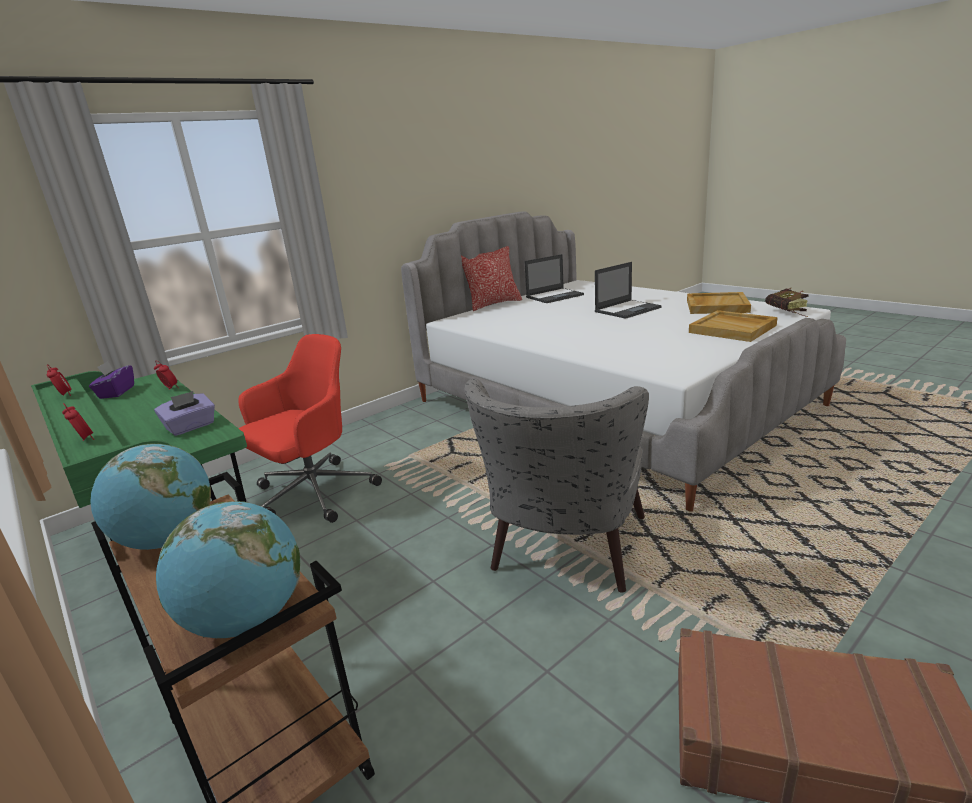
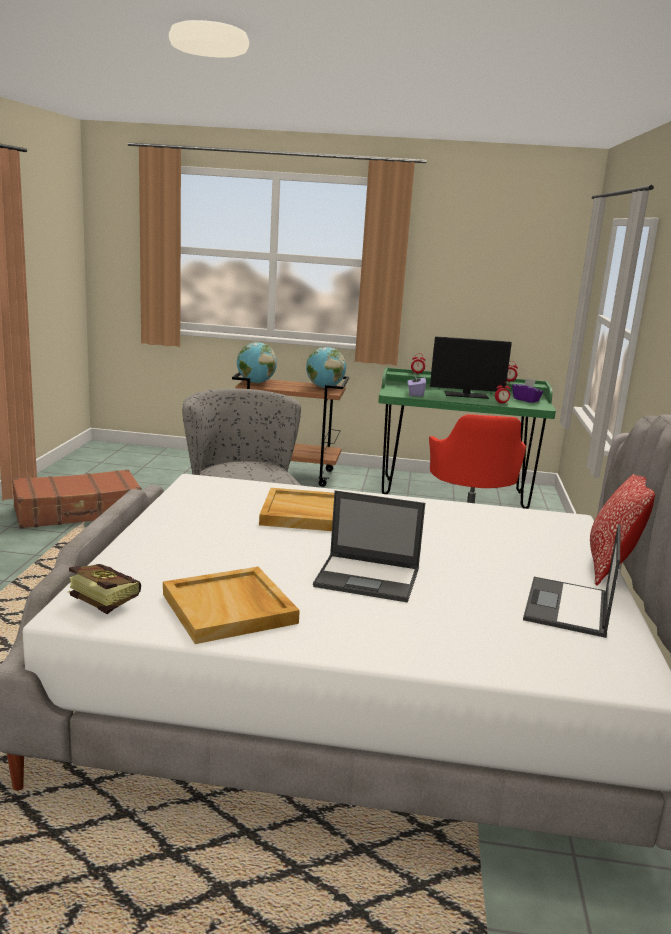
camera: 135 degrees right, 5 degrees down
(138, 414) = (466, 395): none -> monitor
(628, 309) = (368, 578): laptop -> laptop turned 90 degrees counterclockwise
(733, 329) = (173, 549): beige tray -> beige tray (303, 514)

